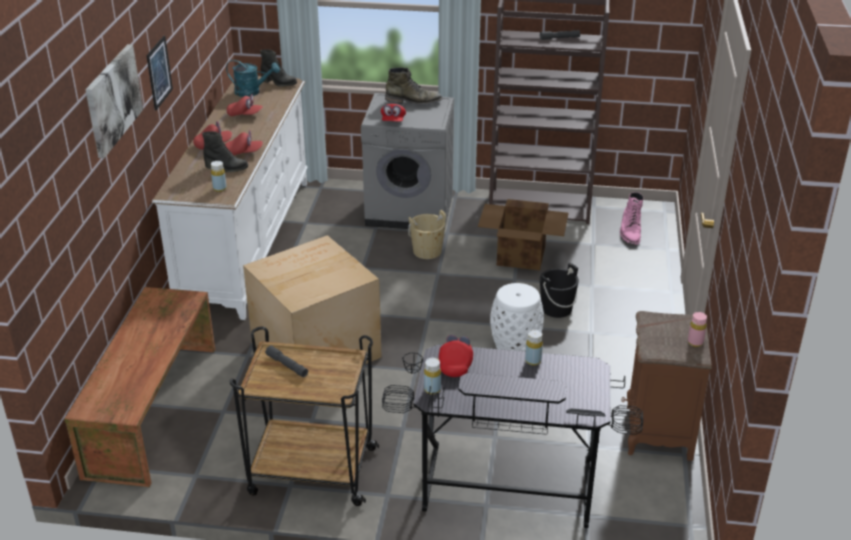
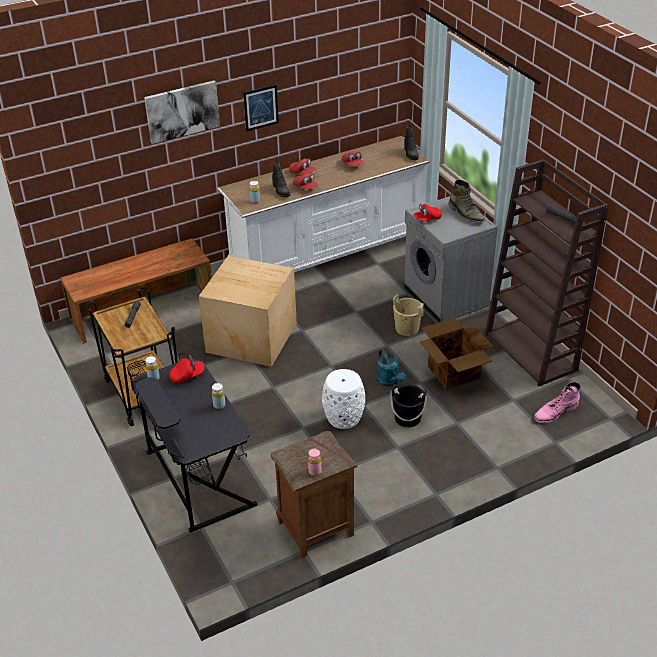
camera: 55 degrees right, 5 degrees up
(252, 92) = (385, 152): turquoise watering can -> turquoise watering can (390, 382)

